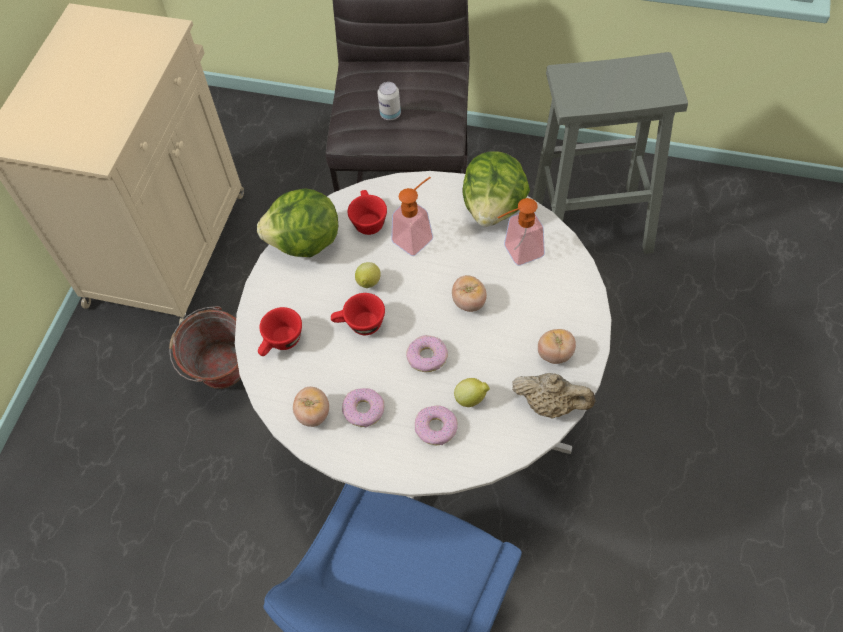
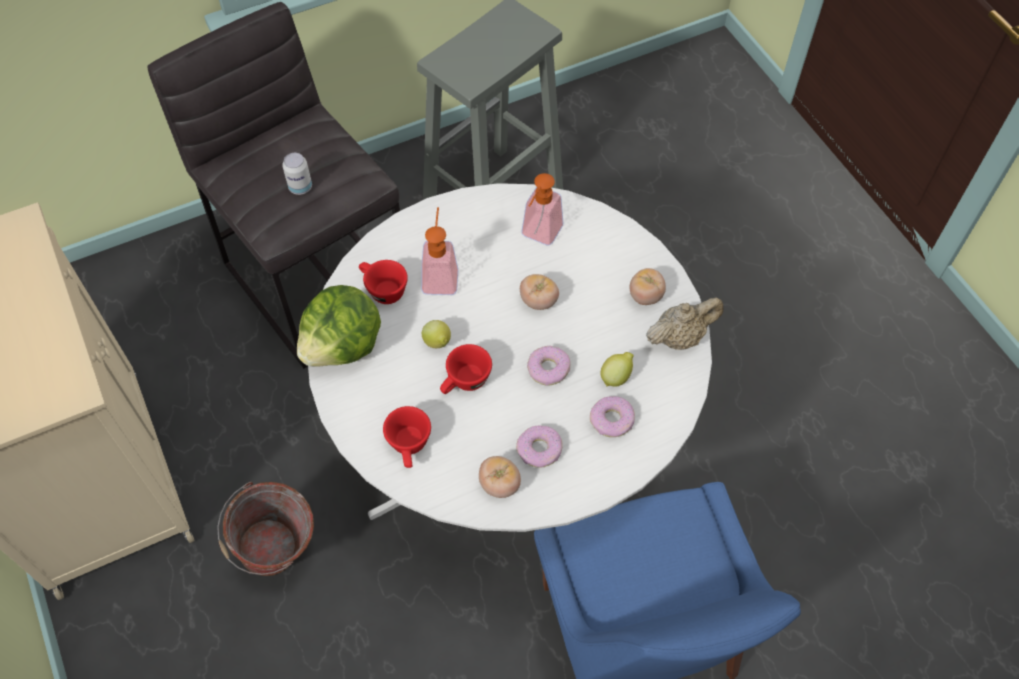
camera: 45 degrees left, 0 degrees up
(494, 208) = (483, 210): lettuce -> none

